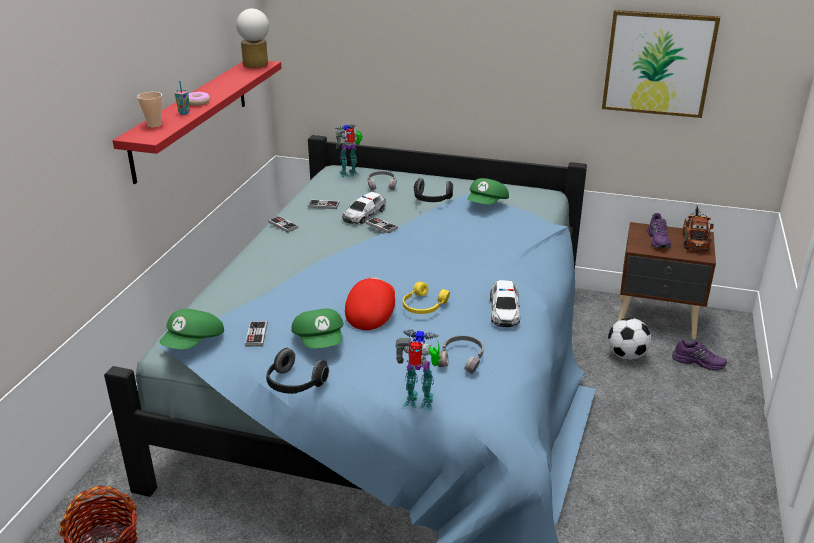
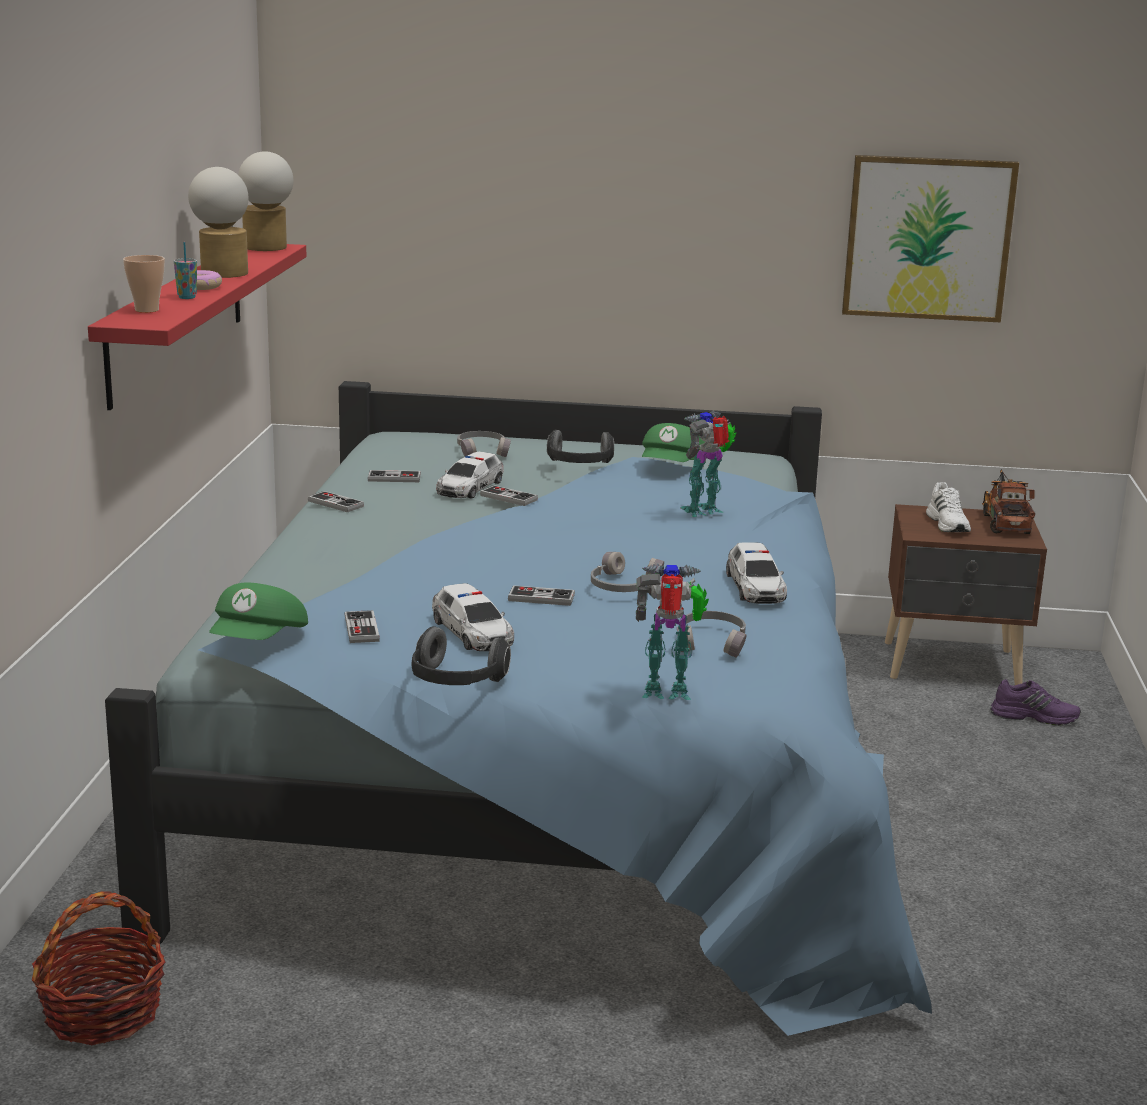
camera: 10 degrees left, 10 degrees down
(218, 88) = (223, 272): none -> table lamp
(320, 341) = (473, 632): green cap -> toy car
(350, 174) = (421, 440): toy robot -> toy robot (705, 511)
(371, 313) = (541, 598): red cap -> game controller
(423, 306) = (623, 586): yellow headphones -> grey headphones
(626, 355) = (918, 714): football -> none
(658, 240) = (948, 524): purple shoe -> white shoe

